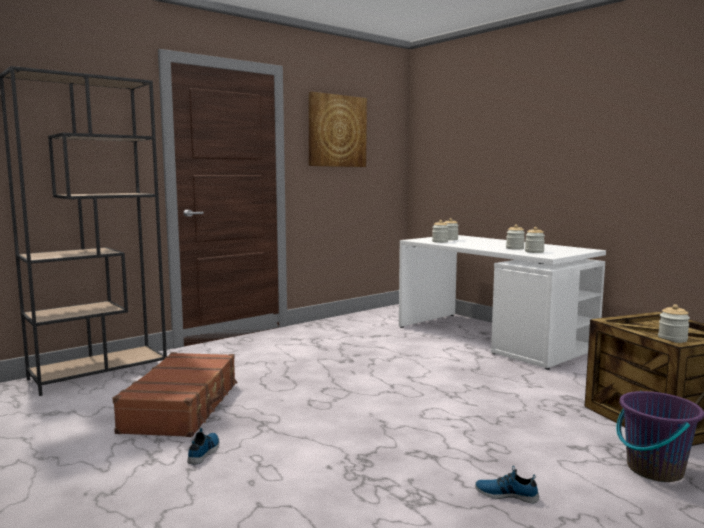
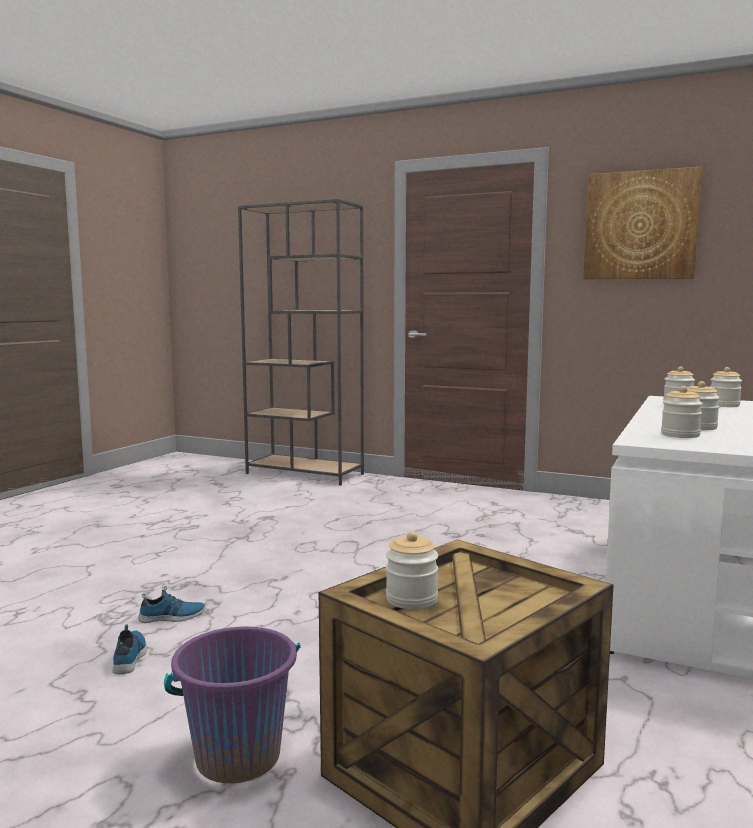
camera: 65 degrees right, 0 degrees up
(183, 407) = (257, 508): brown suitcase -> none
(204, 452) = (173, 533): shoe -> shoe (172, 617)

